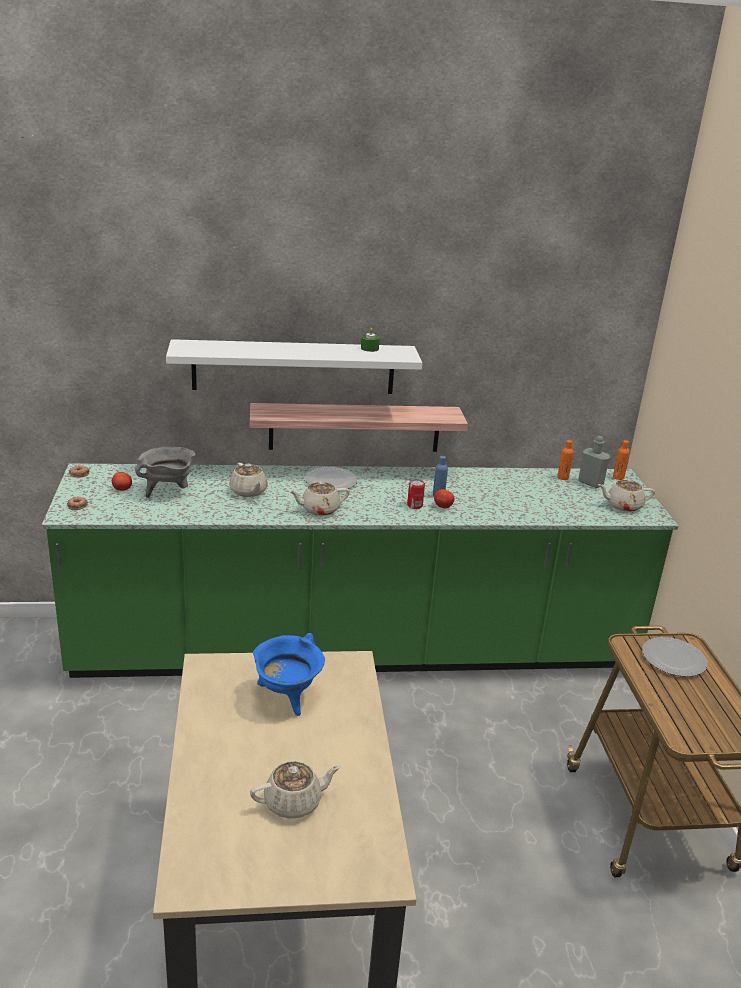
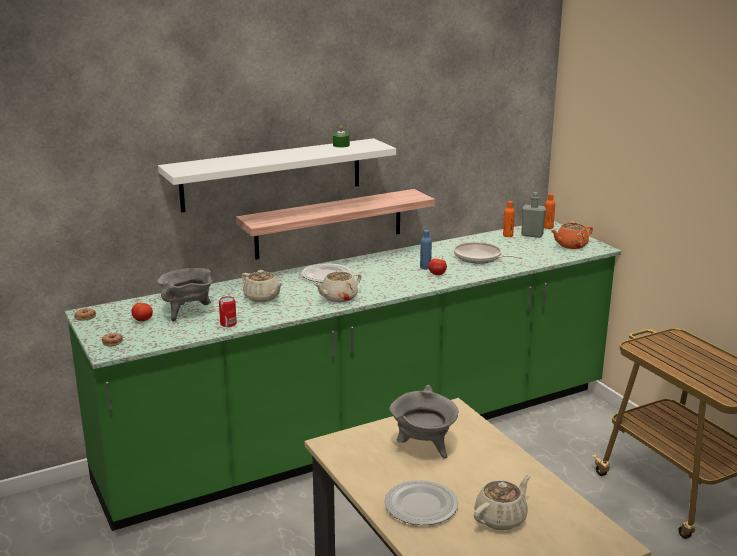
camera: 20 degrees left, 5 degrees down
(287, 697) = (424, 448): blue cooking pot -> grey cooking pot
(414, 505) = (414, 278): can -> can (228, 324)
(507, 497) = (480, 258): none -> frying pan
(623, 506) = (570, 245): beige teapot -> orange teapot
(674, 659) = (676, 348): plate -> plate (422, 505)

